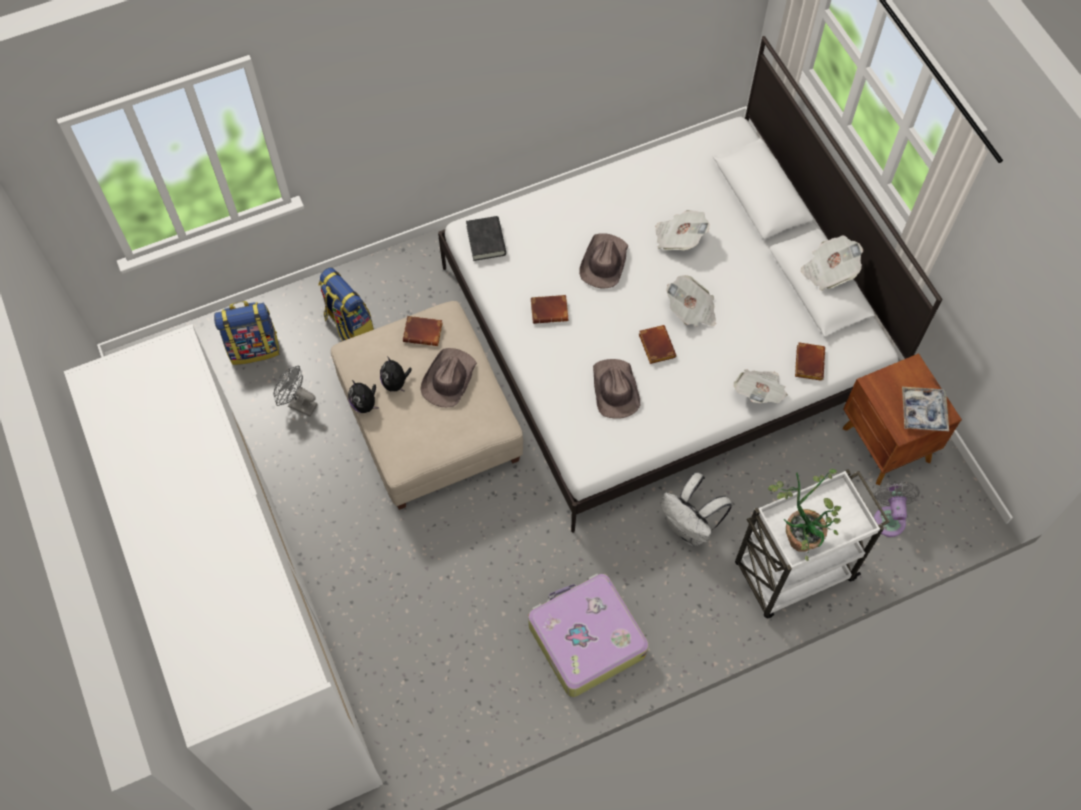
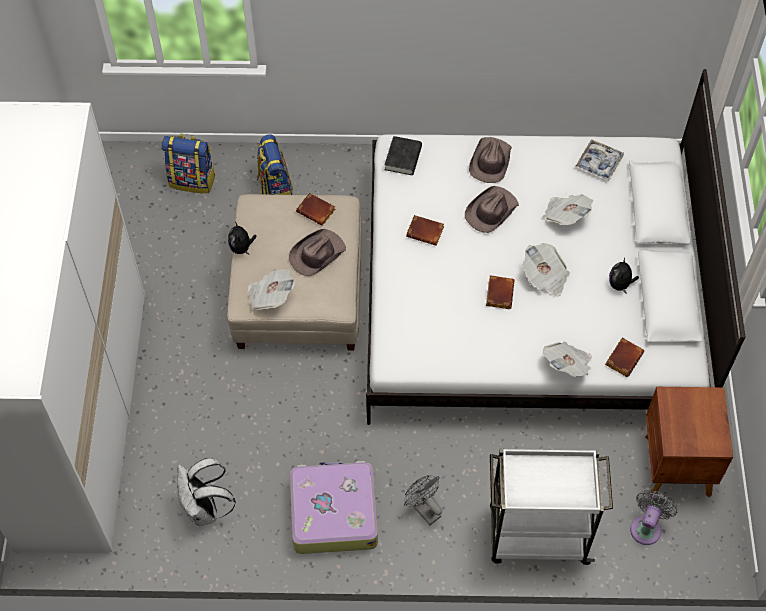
camera: 25 degrees right, 5 degrees down
(298, 404) = (203, 236): grey fan -> grey fan (423, 509)
(396, 383) = (274, 241): plush toy -> plush toy (620, 284)
(614, 390) = (445, 315): brown hat -> brown hat (490, 161)
(690, 528) = (468, 462): white backpack -> white backpack (205, 509)
(801, 532) = (531, 485): potted plant -> none
(828, 271) = (677, 288): newspaper -> newspaper (270, 296)
(923, 412) = (701, 437): tray -> tray (599, 163)

